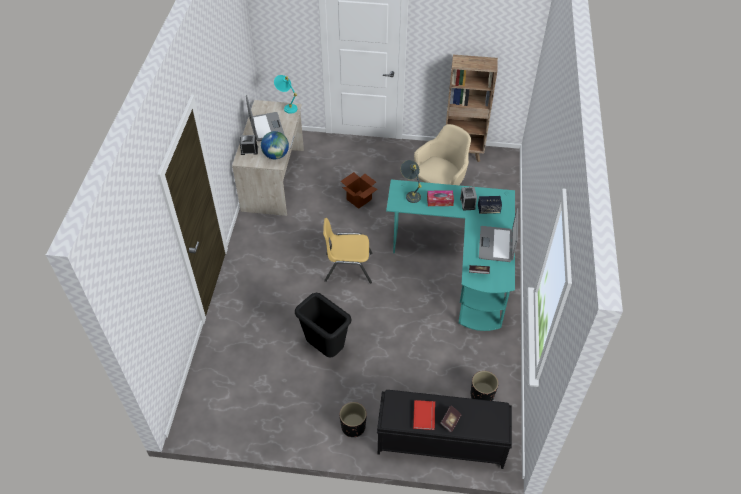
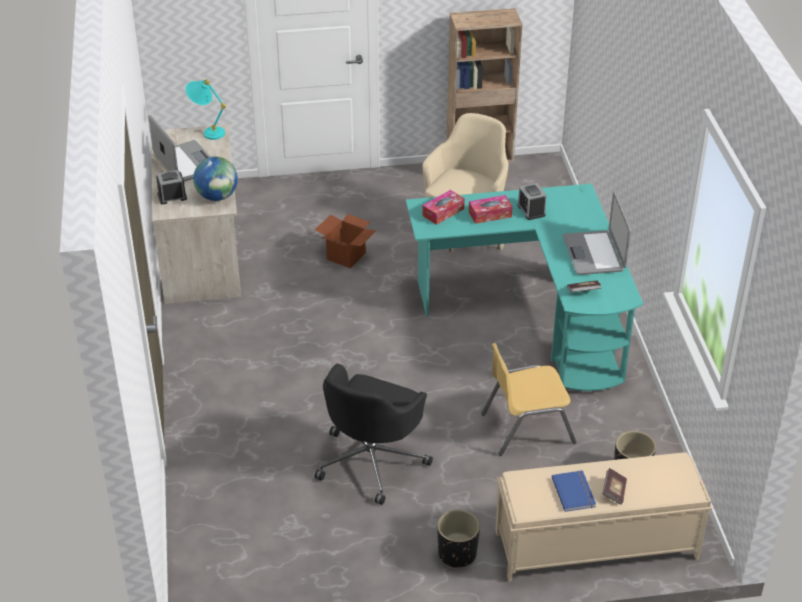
camera: 15 degrees left, 10 degrees down
(325, 348) = (372, 460): black trash can -> black office chair
(348, 267) = (365, 348): yellow chair -> yellow chair (527, 427)
(410, 193) = (443, 212): grey table lamp -> tissue box
(425, 415) = (574, 492): red book -> blue book
(440, 441) = (594, 545): black bench -> beige bench
(488, 210) = (565, 213): speaker -> none

